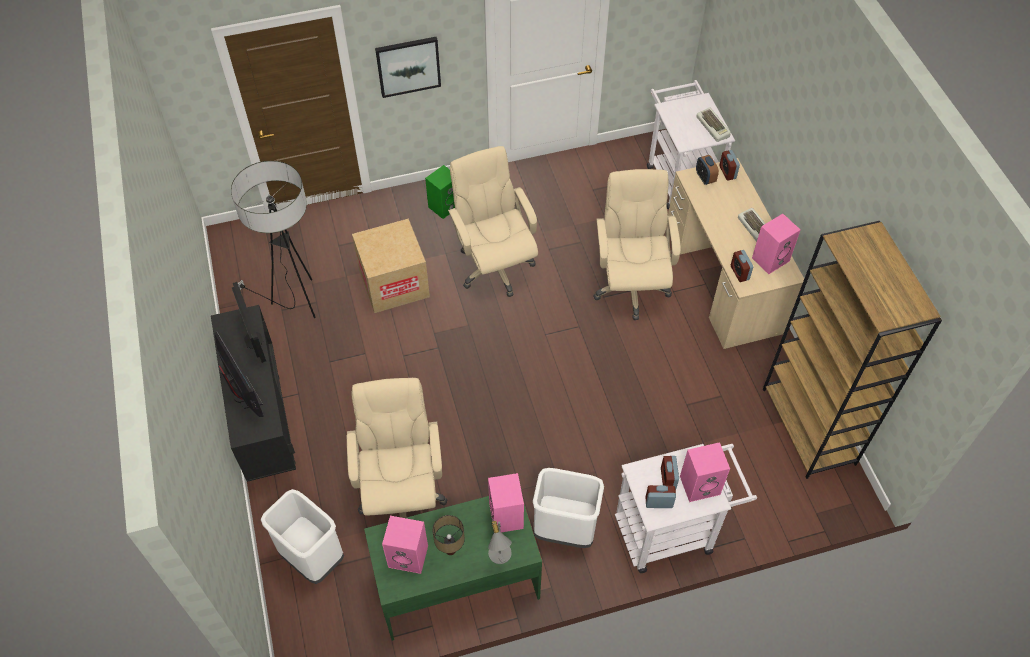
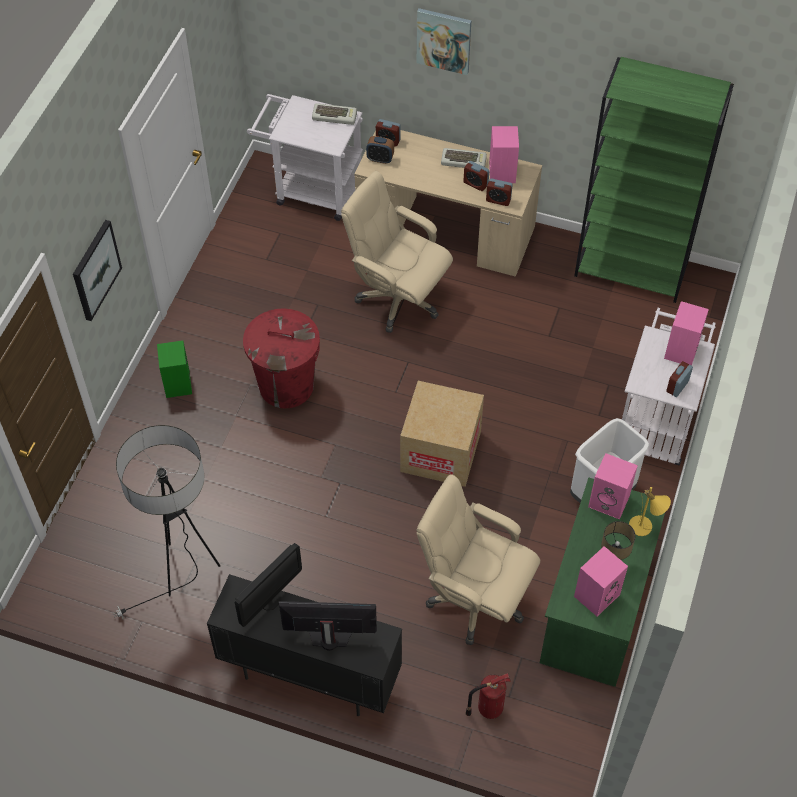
camera: 55 degrees left, 0 degrees up
(253, 340) = (269, 599): monitor -> monitor turned 120 degrees clockwise
(313, 557) = (488, 708): white trash can -> fire extinguisher
(394, 283) = (234, 477): cardboard box -> cardboard box (440, 451)
(494, 266) = (286, 385): beige office chair -> red trash can
(499, 557) = (644, 528): grey table lamp -> yellow table lamp
(668, 479) = (660, 367): alarm clock -> alarm clock (475, 184)
(793, 113) = (444, 40): none -> picture
(809, 426) = (632, 270): brown bookcase -> green bookcase

